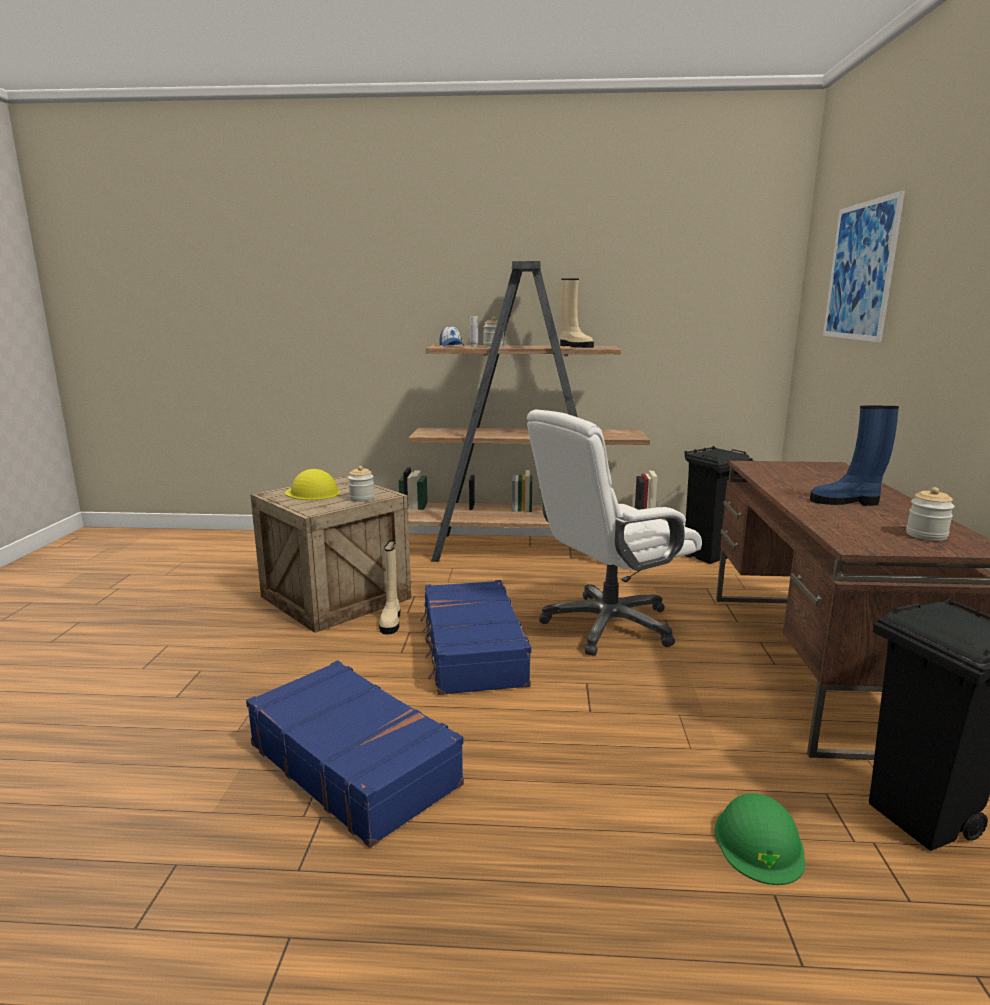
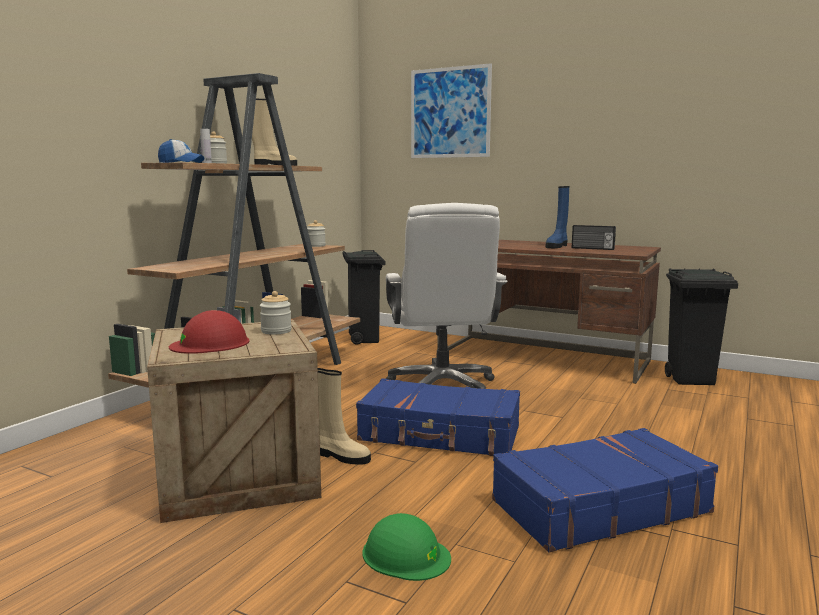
camera: 65 degrees left, 5 degrees down
(312, 493) = (210, 344): yellow hard hat -> red hard hat
(759, 843) = (707, 411): green hard hat -> green hard hat (405, 555)
(865, 520) = (592, 248): none -> radio
(926, 535) = (623, 248): jar -> jar (316, 246)

